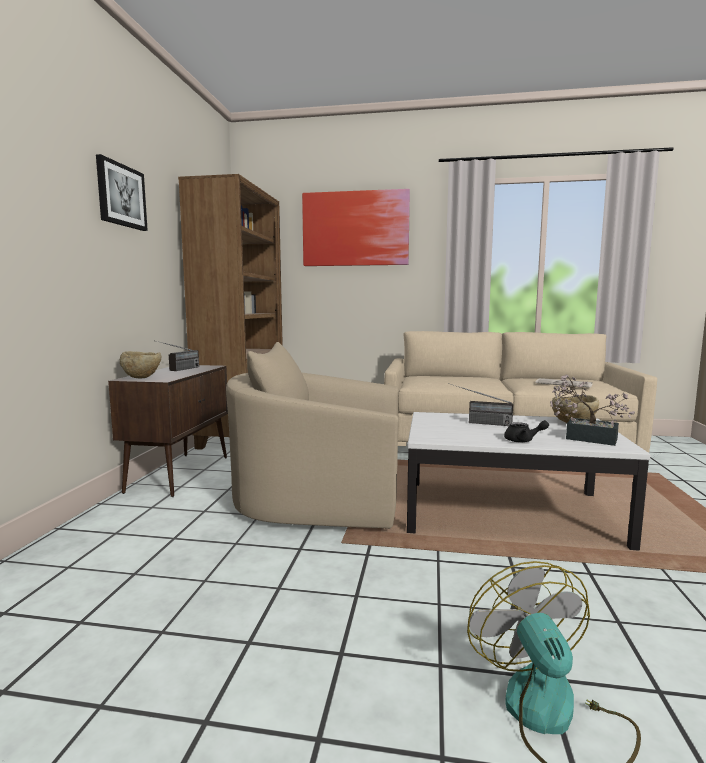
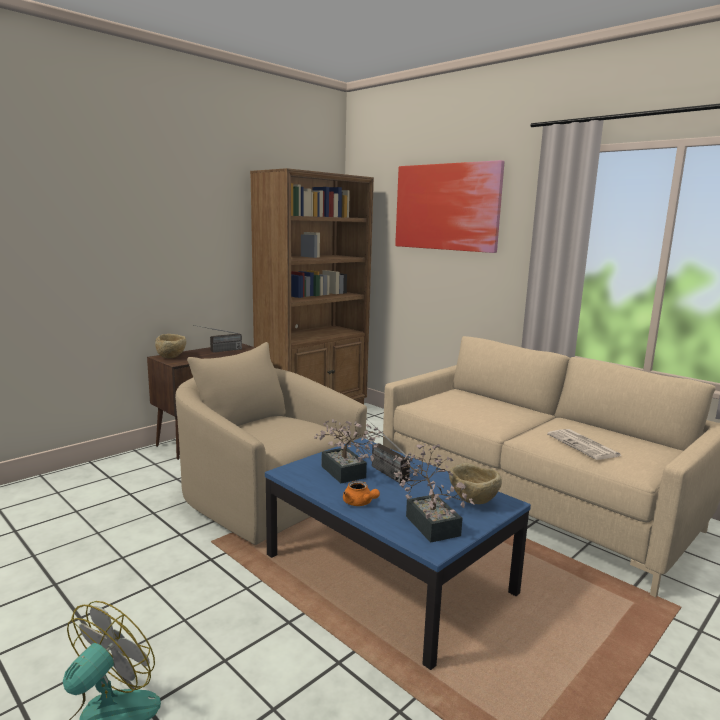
camera: 35 degrees right, 5 degrees up
(121, 195) = (174, 203): picture -> none
(467, 430) = (345, 474): none -> potted plant
(508, 512) = (388, 574): white coffee table -> blue coffee table
(523, 440) = (359, 503): black teapot -> orange teapot

